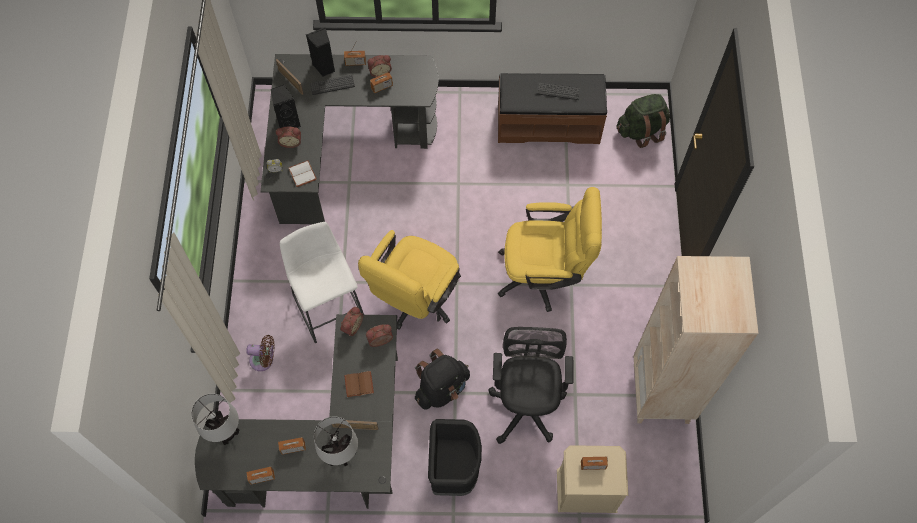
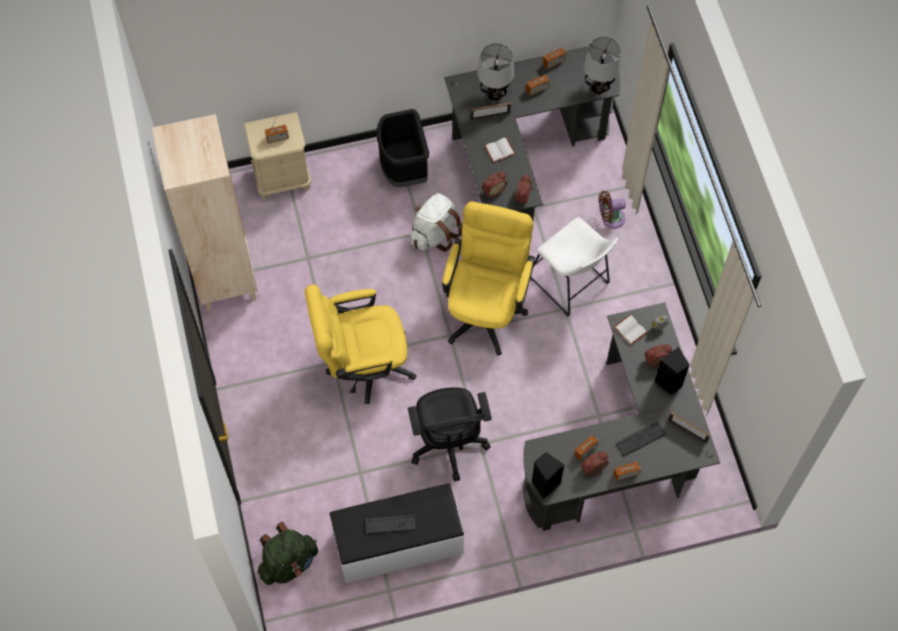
camera: 165 degrees right, 0 degrees up
(324, 67) = (658, 459): black speaker -> black speaker (545, 484)
(358, 385) = (499, 149): brown book -> white book
(441, 388) = (435, 233): black backpack -> white backpack
(526, 404) = (351, 239): black office chair -> black office chair (448, 444)
(548, 123) = (398, 544): brown bench -> white bench

